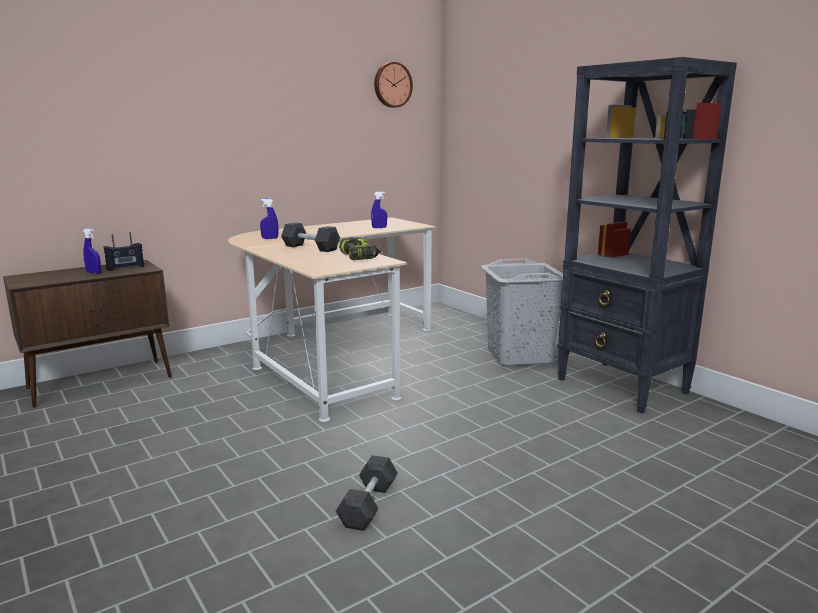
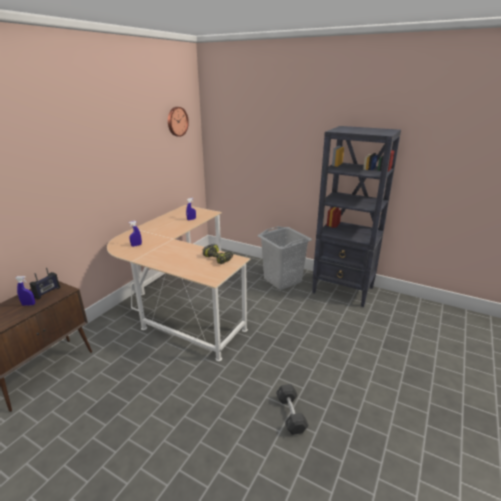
camera: 25 degrees left, 10 degrees up
(310, 248) = (176, 252): grey dumbbell -> none

